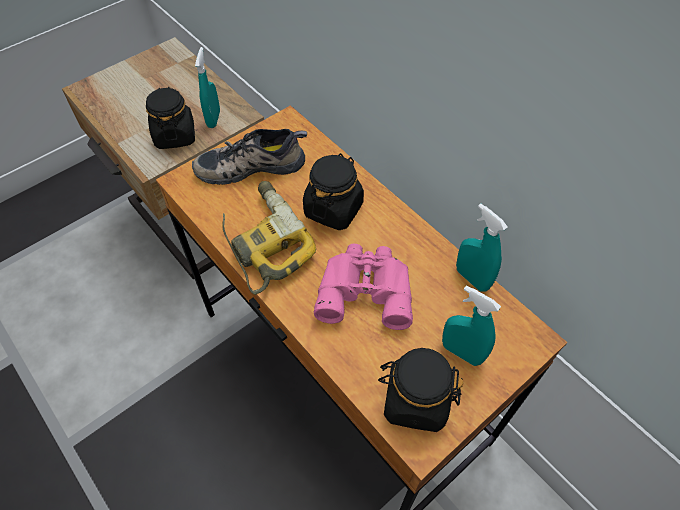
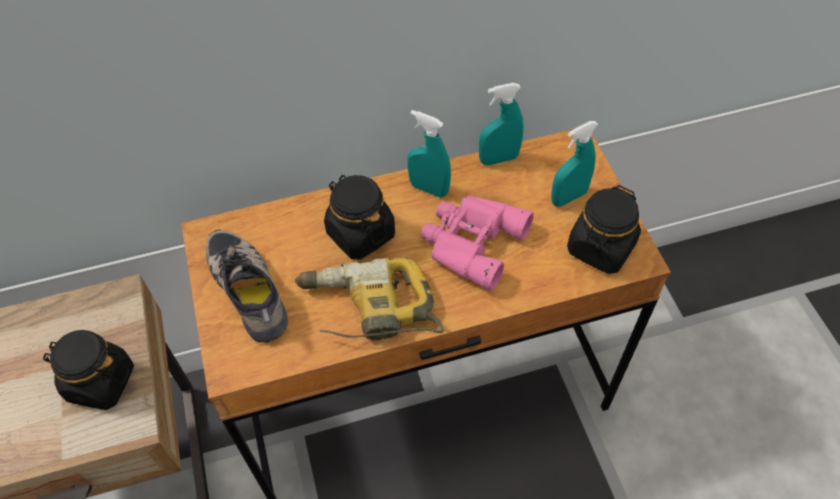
camera: 65 degrees left, 0 degrees up
(213, 119) = (103, 329): turquoise spray bottle -> turquoise spray bottle (429, 189)
(251, 165) = (251, 289): shoe -> shoe turned 135 degrees clockwise

